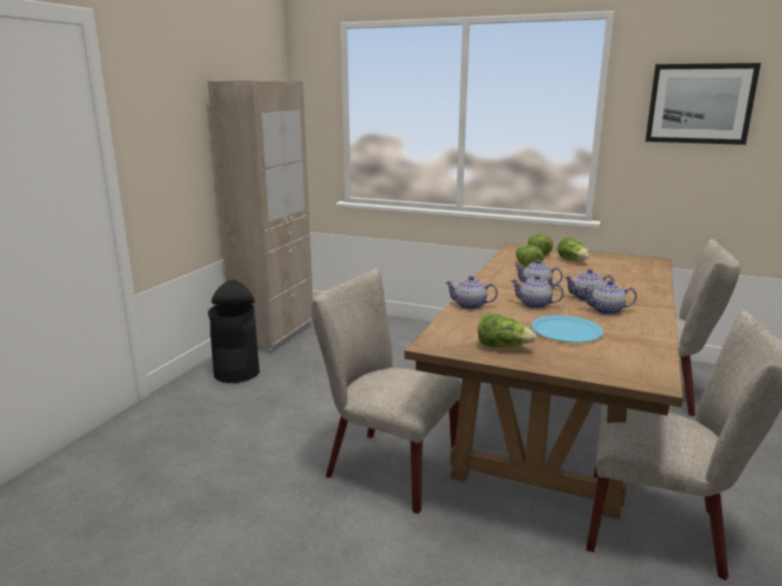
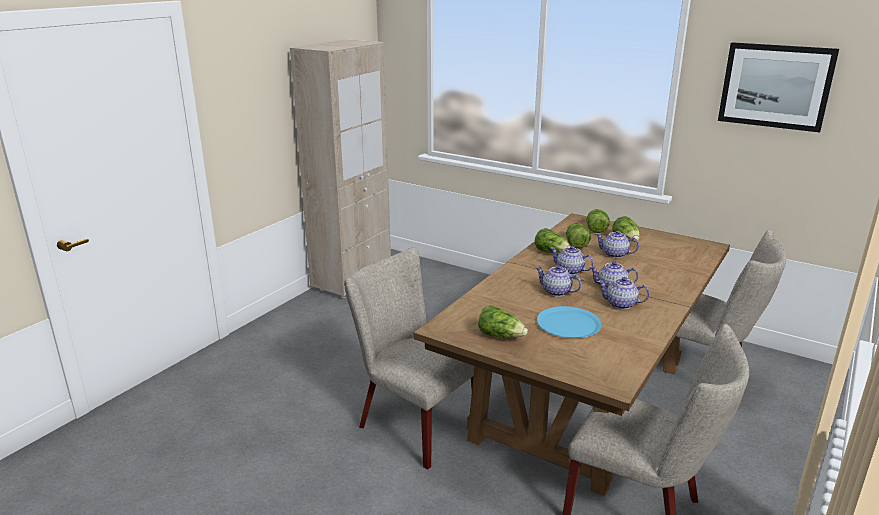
camera: 10 degrees right, 5 degrees up
(237, 372) = (308, 319): black trash can -> none
(470, 305) = (495, 288): teapot -> teapot (615, 254)
(508, 274) = (551, 253): none -> lettuce

